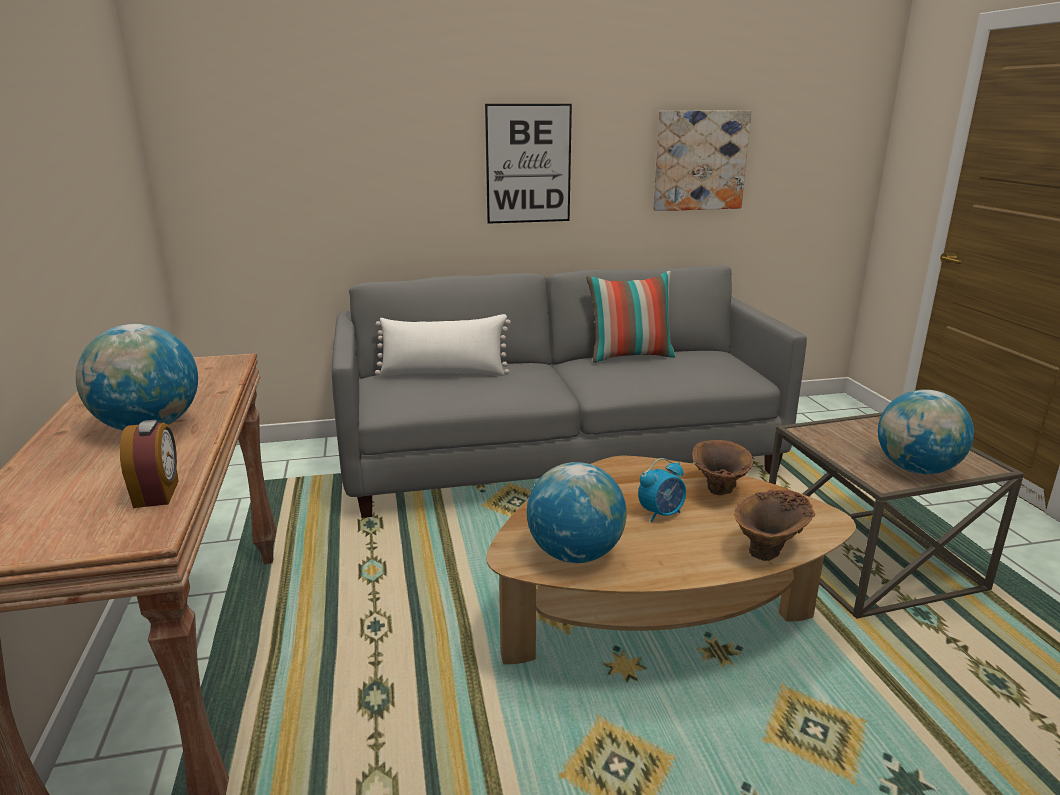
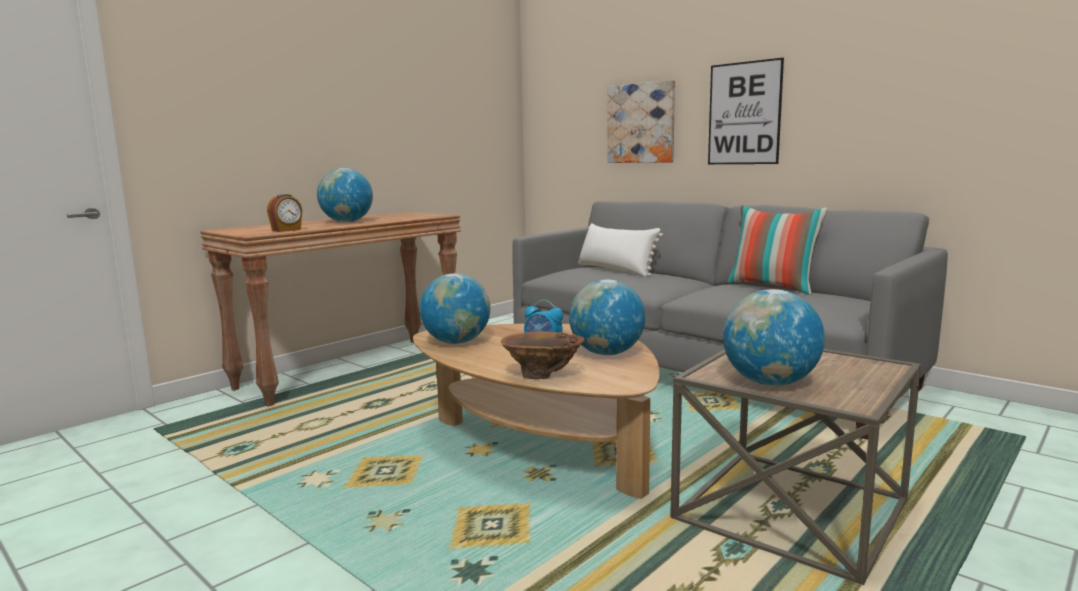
camera: 55 degrees right, 10 degrees down
(700, 160) = (924, 102): picture -> picture (641, 123)
(717, 492) = (606, 353): brown vase -> globe

